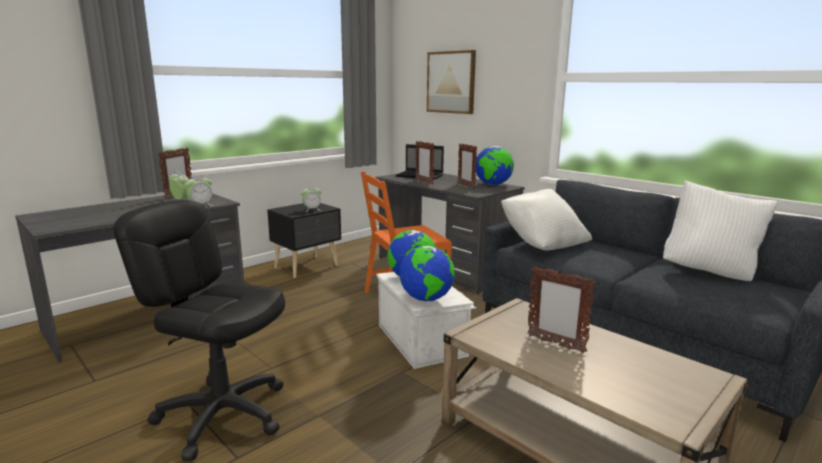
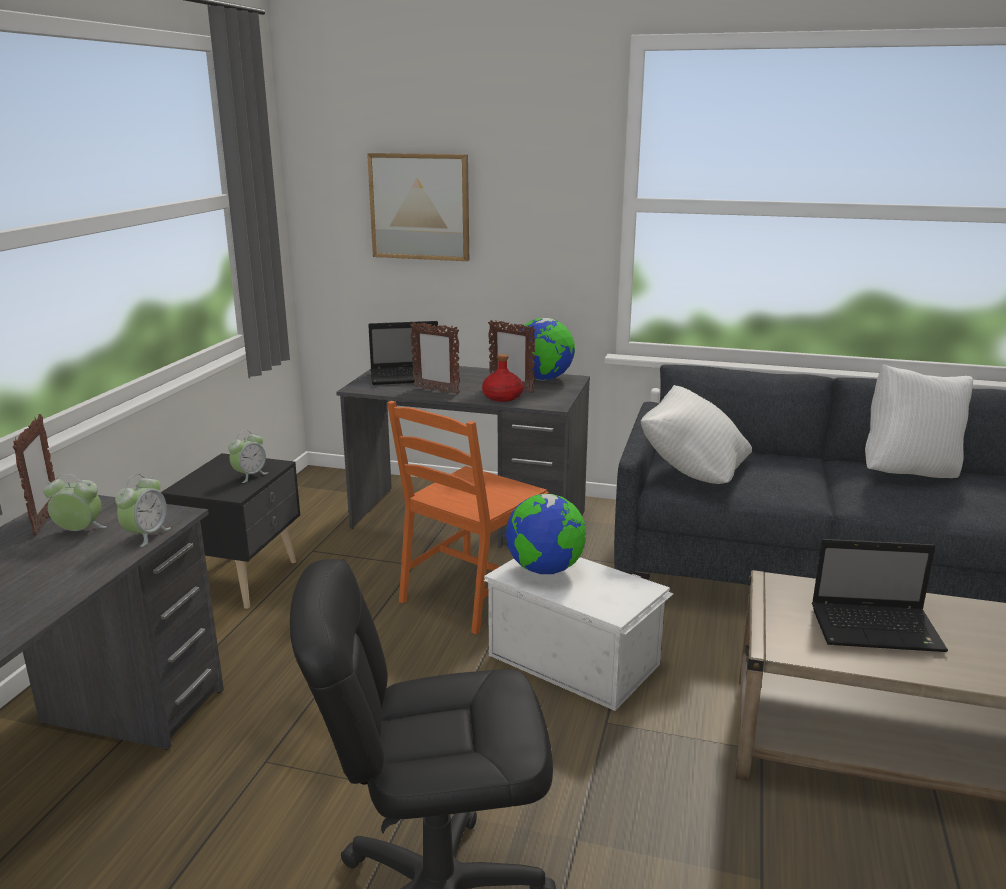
camera: 30 degrees left, 5 degrees up
(426, 299) = (612, 601): globe -> none
(453, 188) = (502, 397): none -> red bottle
(555, 344) = (878, 629): picture frame -> laptop

